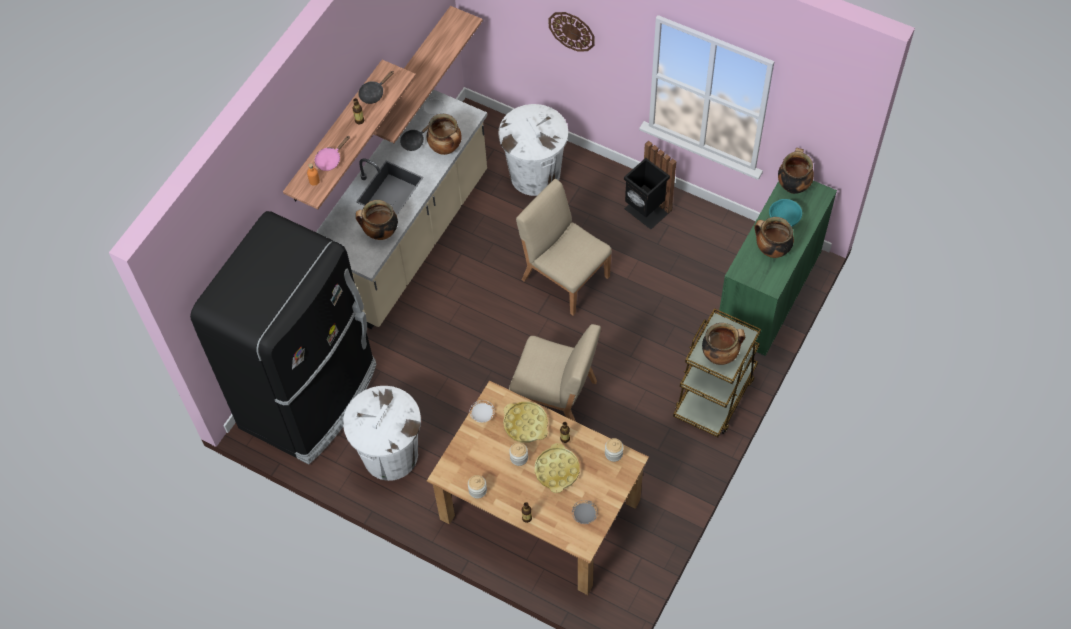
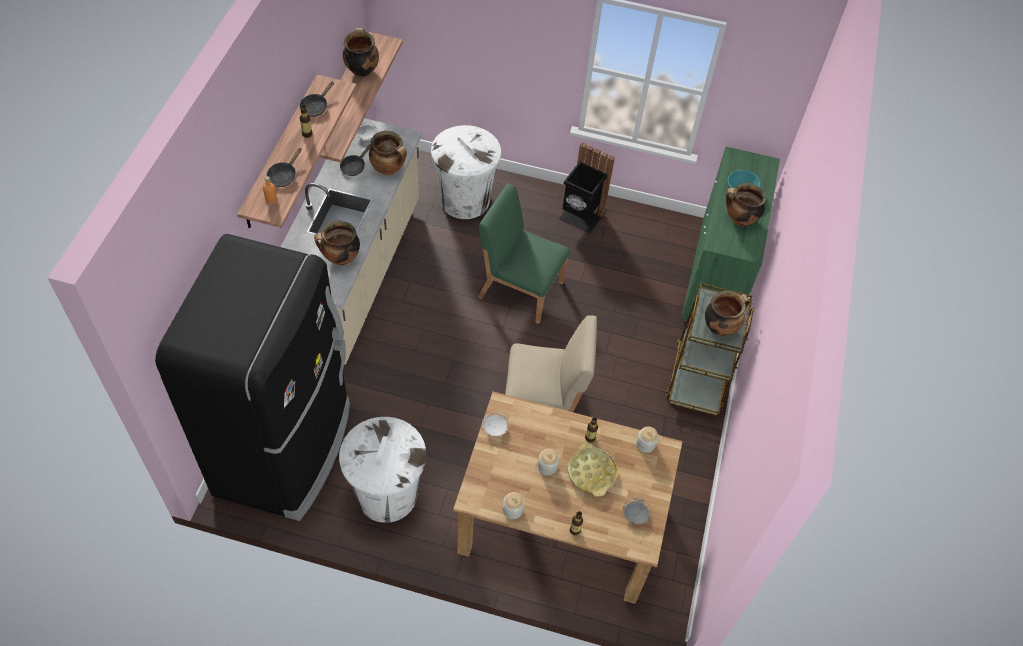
camera: 20 degrees left, 5 degrees down
(330, 159) = (284, 175): pink frying pan -> black frying pan
(525, 424) = (544, 430): yellow tray -> none
(565, 277) = (520, 289): beige chair -> green chair
(572, 31) = (500, 35): wall clock -> none
(793, 185) = (738, 159): cooking pot -> cooking pot (361, 70)

